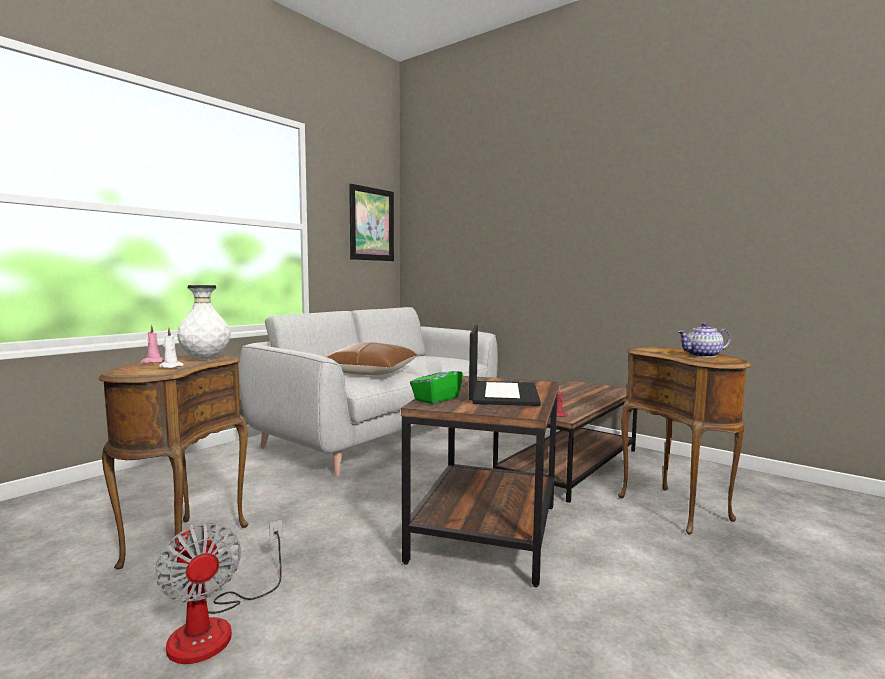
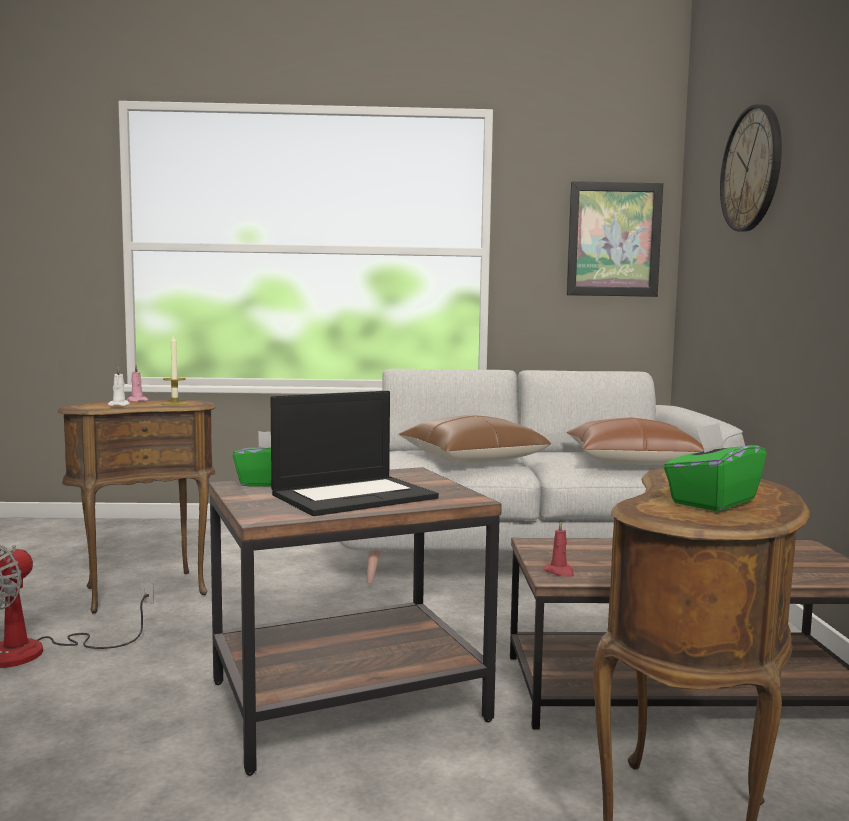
camera: 50 degrees right, 0 degrees up
(205, 359) = (175, 403): white vase -> candle
(441, 359) = (631, 461): none -> brown pillow
(479, 194) = (751, 169): none -> wall clock
(703, 356) = (712, 501): teapot -> green tissue box

